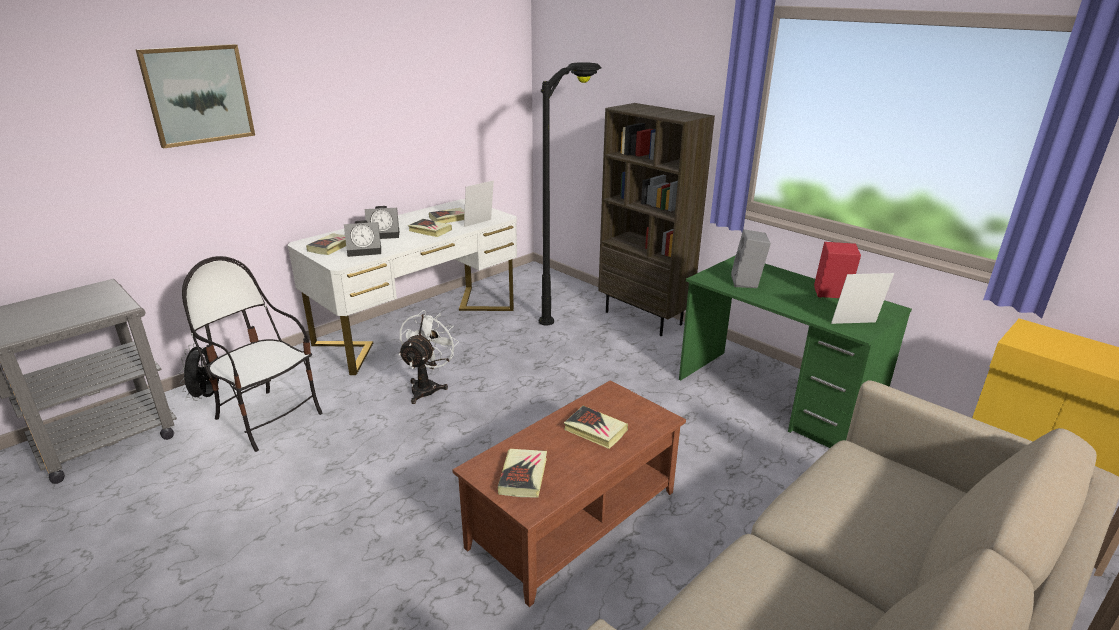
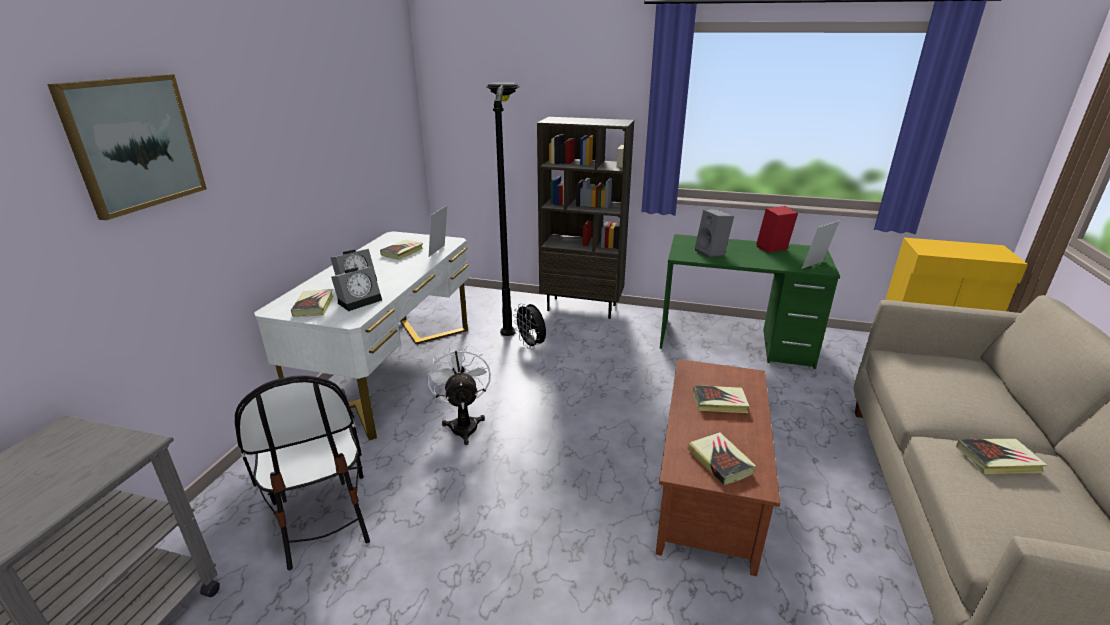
camera: 30 degrees left, 0 degrees up
(209, 395) = (216, 523): black fan -> black fan (531, 345)
(268, 418) = (323, 519): chair -> chair turned 120 degrees counterclockwise
(430, 230) = (400, 267): book -> book (998, 460)

